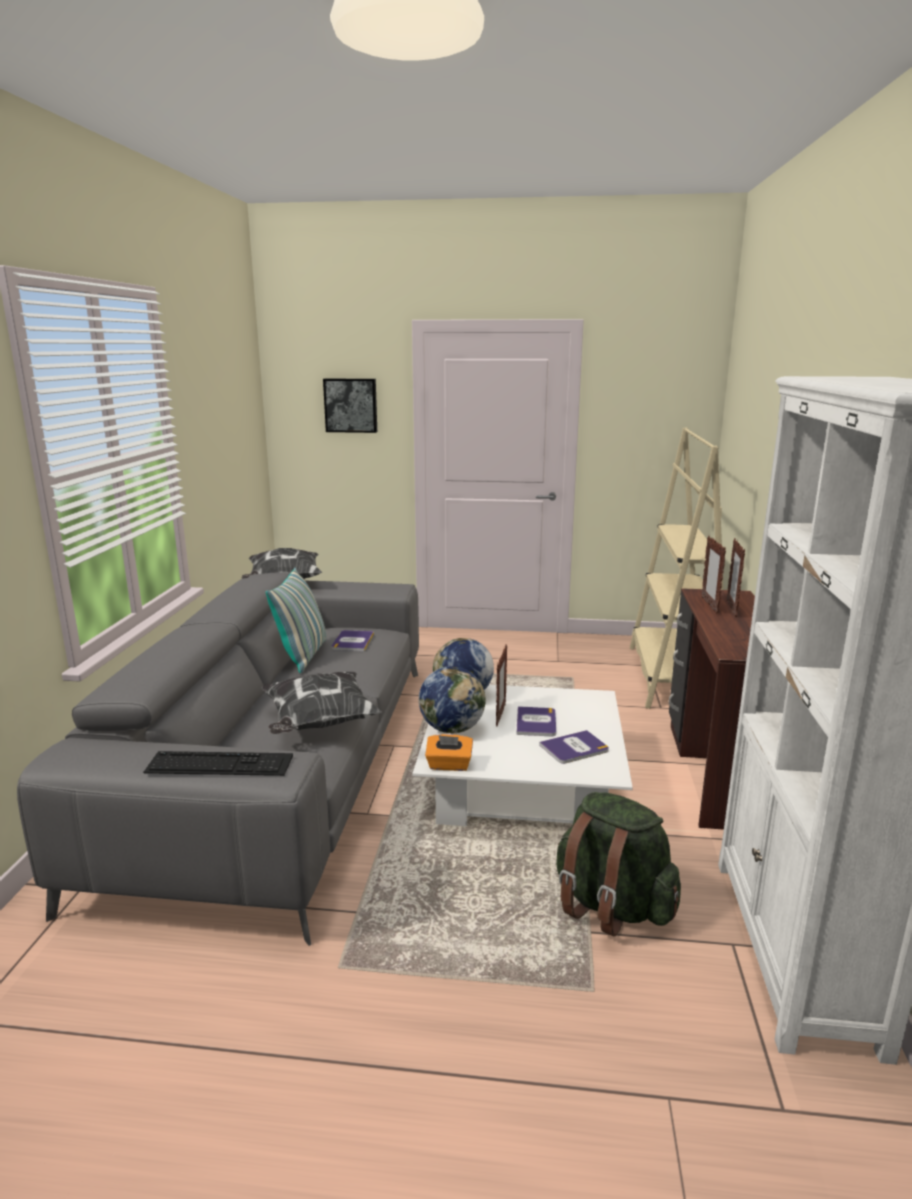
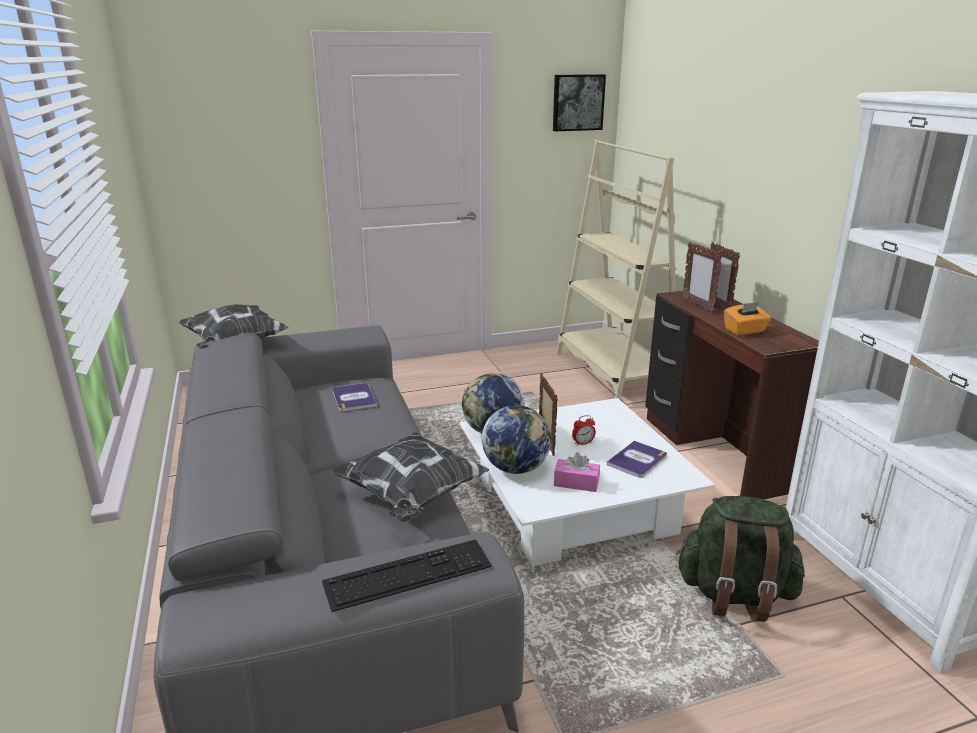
camera: 25 degrees left, 5 degrees up
(303, 656) = (314, 424): pillow -> none
(351, 405) = (247, 131): picture -> picture (577, 102)
(449, 765) = (548, 506): orange tissue box -> orange tissue box (744, 331)
(494, 753) = (576, 483): none -> pink tissue box
(536, 722) = (583, 443): book -> alarm clock

